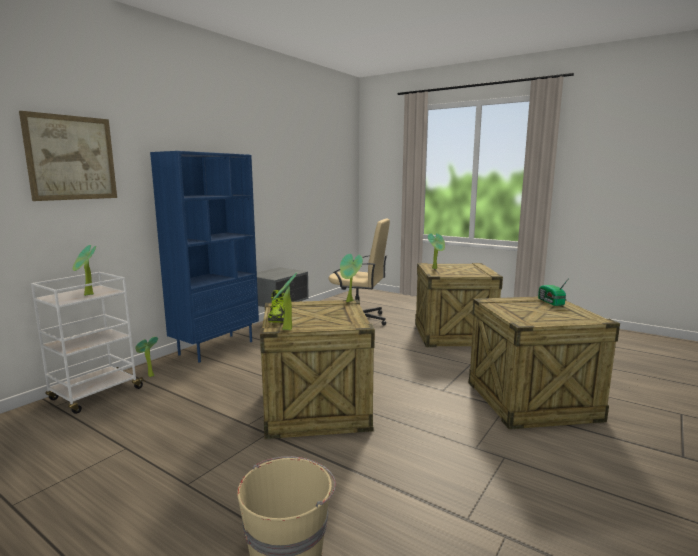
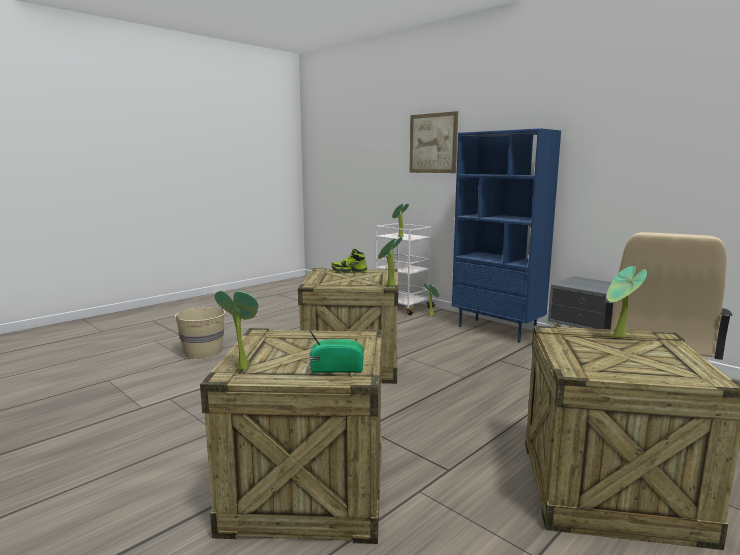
camera: 100 degrees right, 0 degrees up
(285, 330) = (315, 271): potted plant -> potted plant (242, 367)

